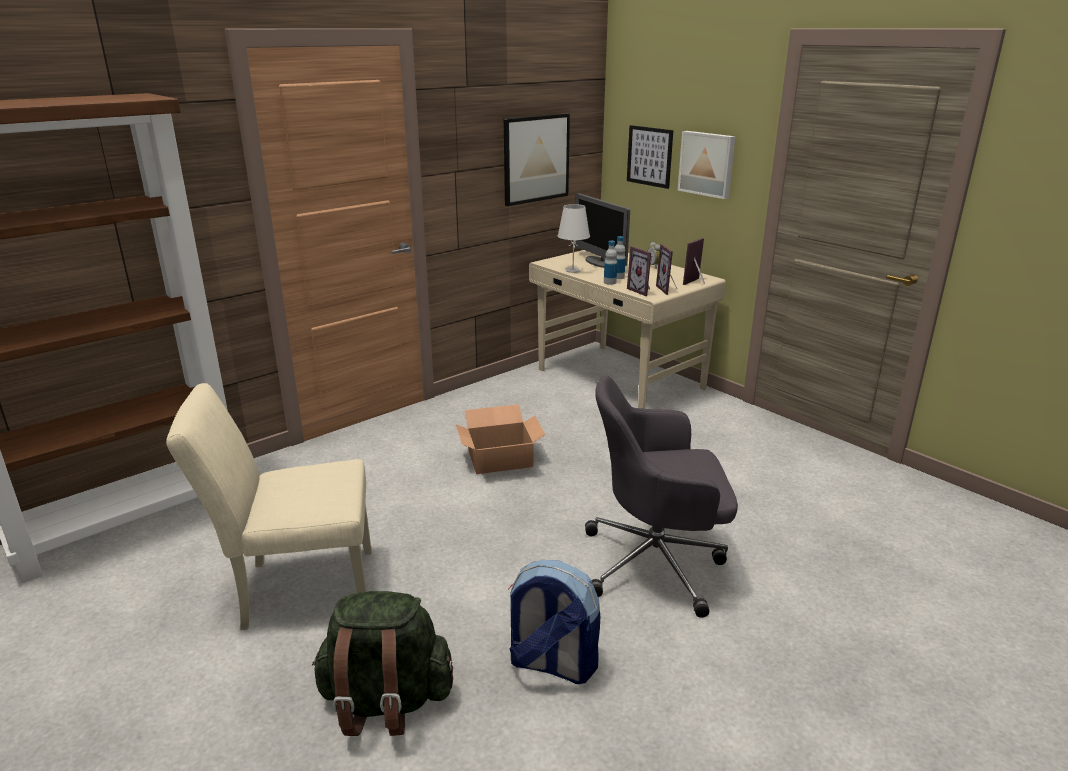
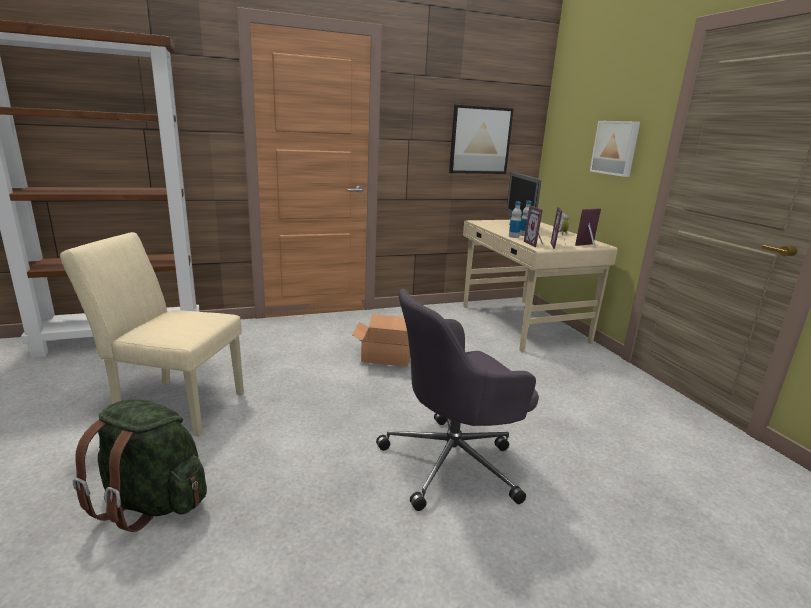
camera: 20 degrees right, 5 degrees down
(551, 664) = (299, 517): backpack -> none
(572, 270) = (492, 227): white table lamp -> none
(649, 156) = (574, 145): picture -> none
(656, 563) = (454, 462): grey office chair -> grey office chair turned 45 degrees counterclockwise

